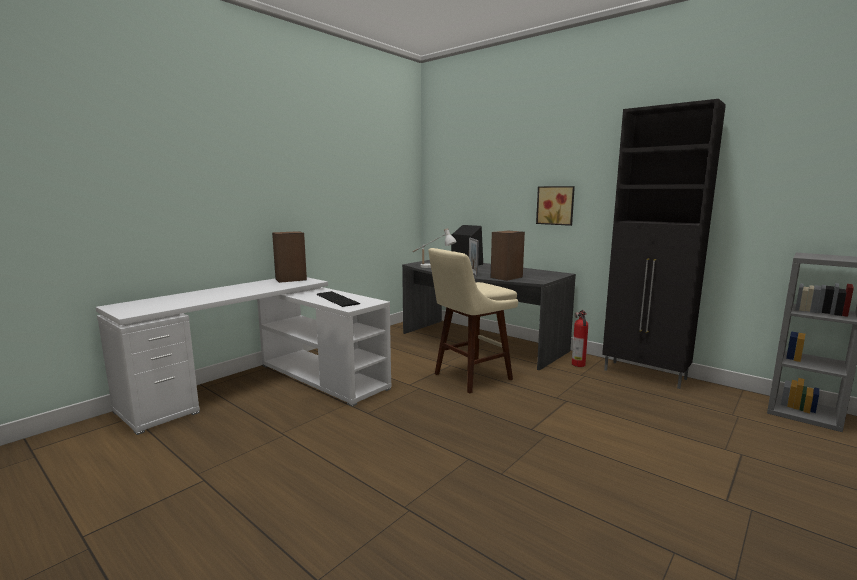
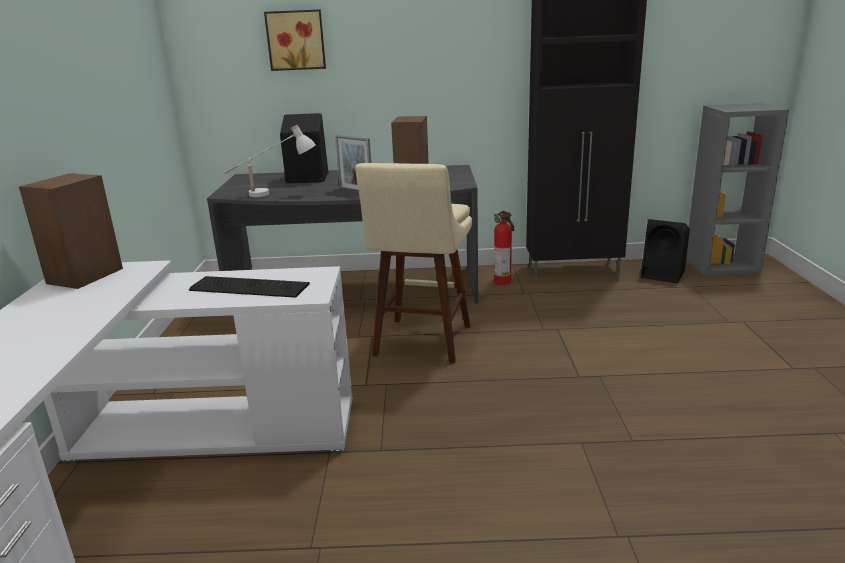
camera: 40 degrees left, 10 degrees up
(556, 205) = (429, 71): picture -> picture (296, 40)
(725, 400) = (664, 274): none -> black speaker

